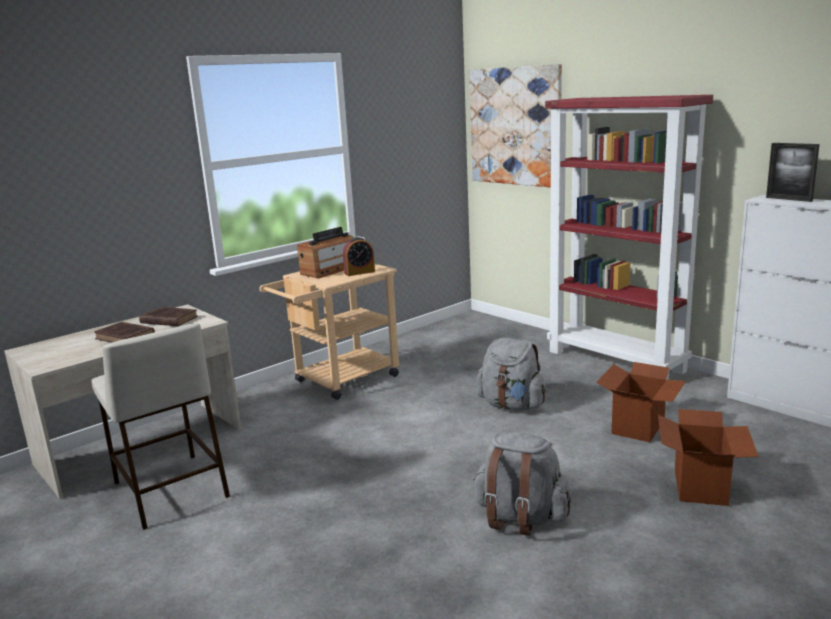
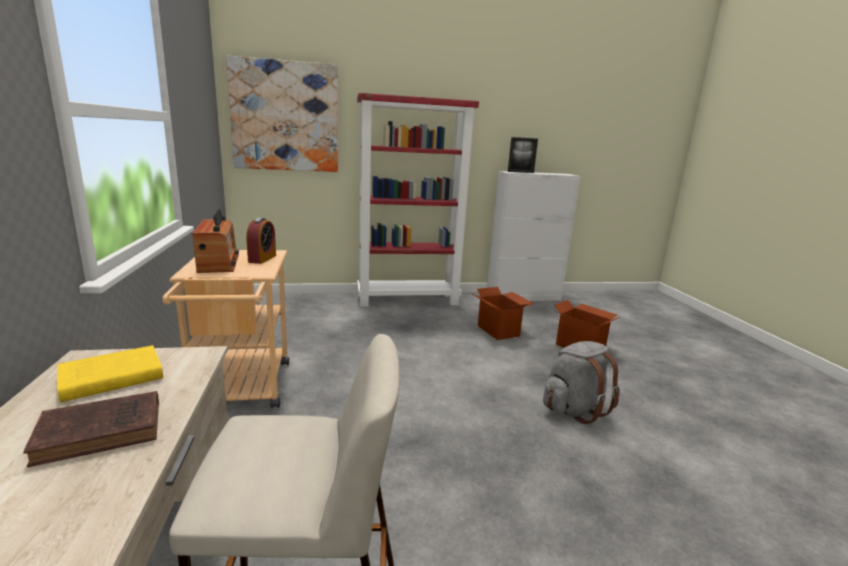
camera: 60 degrees left, 0 degrees up
(168, 320) = (108, 378): brown book -> yellow book
(512, 405) = (417, 348): grey backpack -> none

